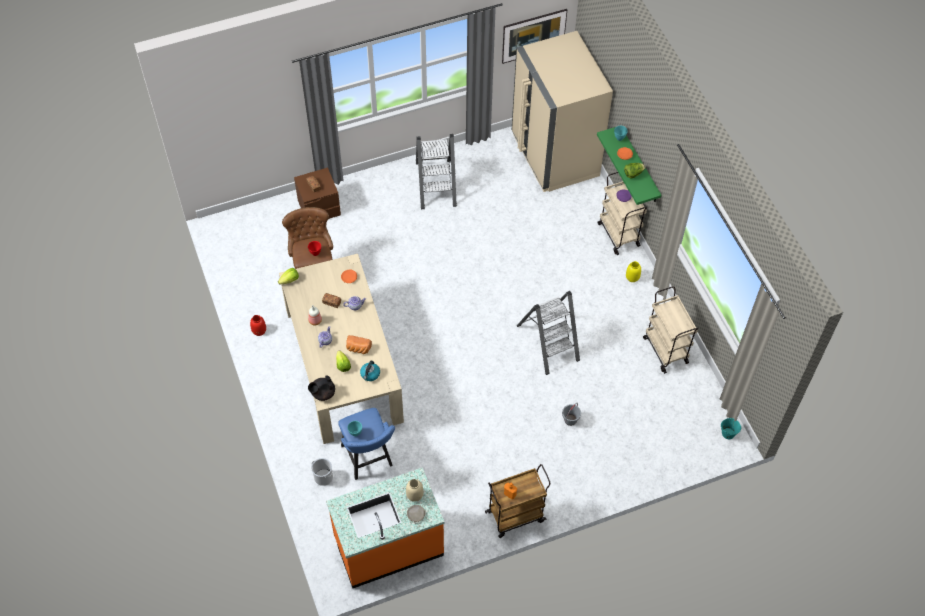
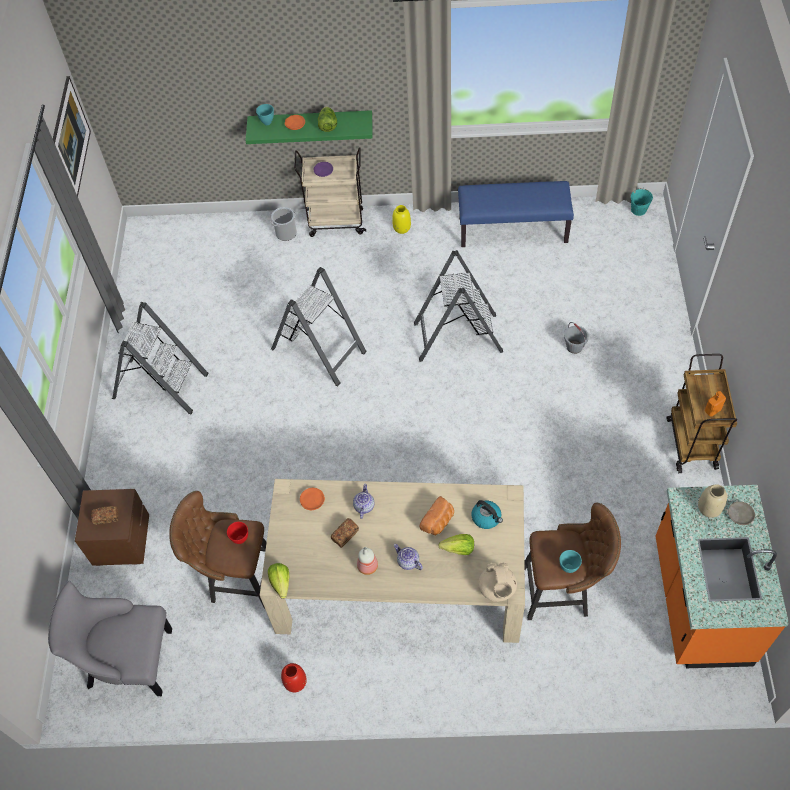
camera: 65 degrees left, 0 degrees up
(246, 244) = (132, 660): none -> grey chair
(322, 393) = (497, 589): black teapot -> beige teapot
(323, 477) = (571, 657): bucket -> bucket (286, 233)
(369, 461) = (563, 590): blue stool -> brown stool
(500, 262) = (319, 350): none -> grey step ladder
(554, 155) = (188, 247): beige fridge -> none
(665, 350) = (513, 229): beige cart -> blue bench

